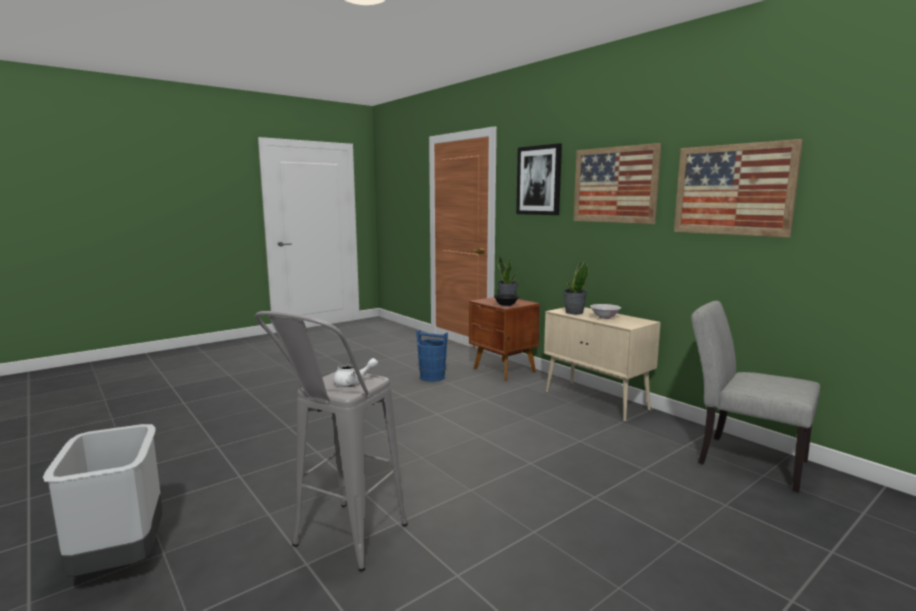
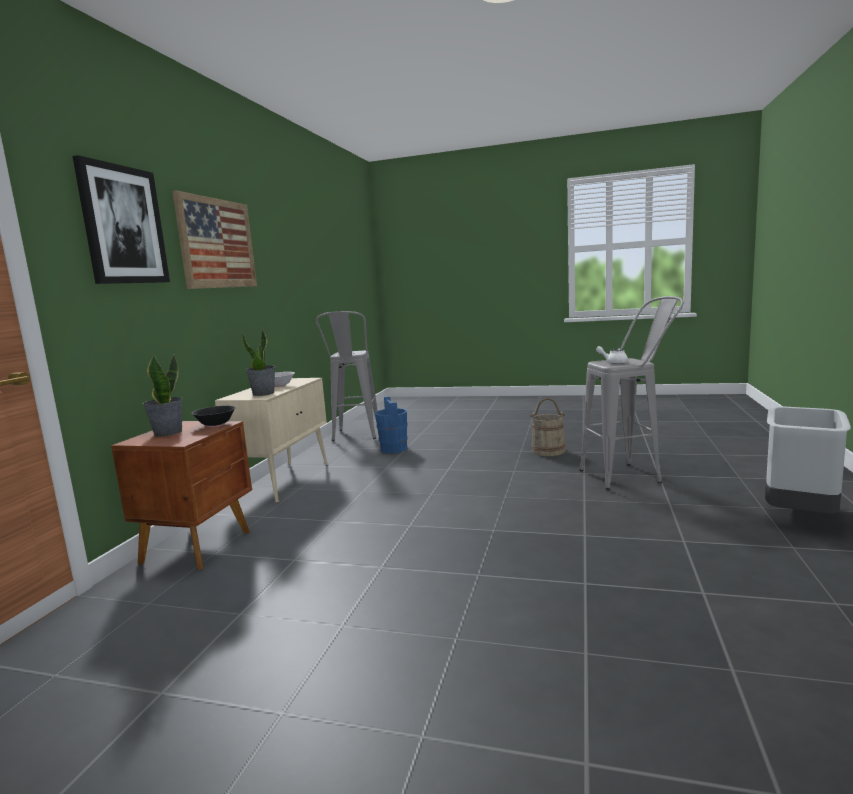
camera: 125 degrees left, 0 degrees up
(432, 377) = (276, 581): blue bucket -> blue bucket (394, 449)
(503, 550) = (548, 451): none -> beige bucket
(733, 190) = (286, 255): picture -> none
(742, 459) = (355, 437): grey chair -> grey stool

